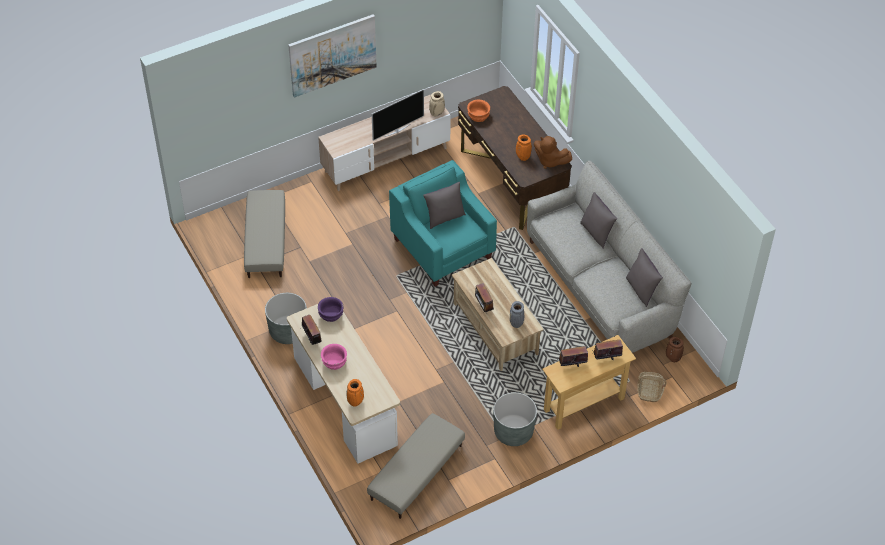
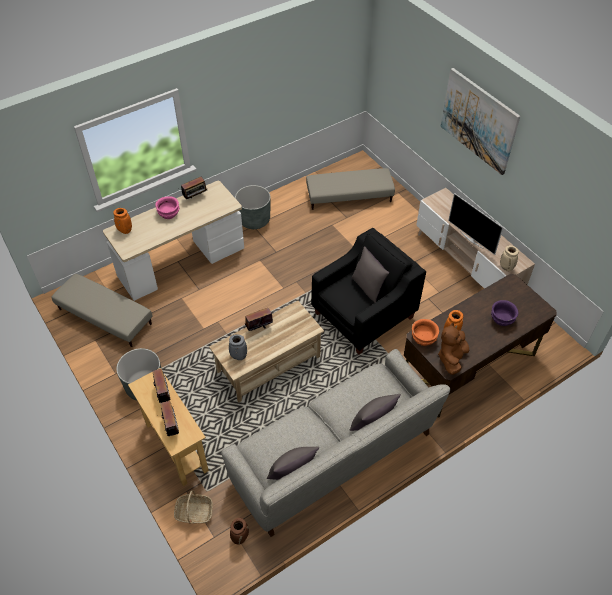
camera: 85 degrees right, 0 degrees up
(330, 315) = (221, 206): purple bowl -> purple bowl (502, 318)
(443, 248) = (364, 315): turquoise armchair -> black armchair
(478, 116) = (500, 291): orange bowl -> orange bowl (424, 338)

